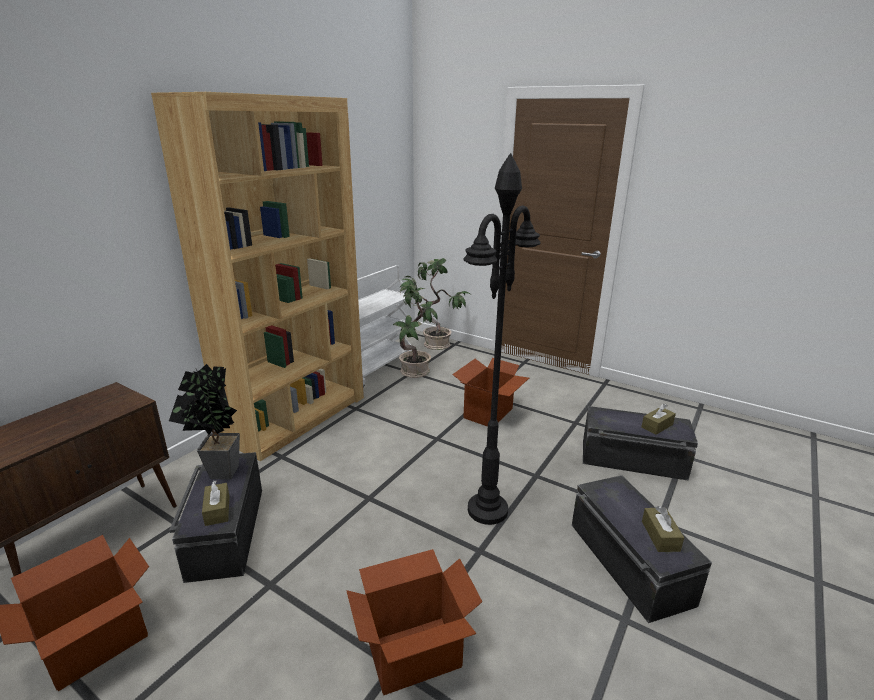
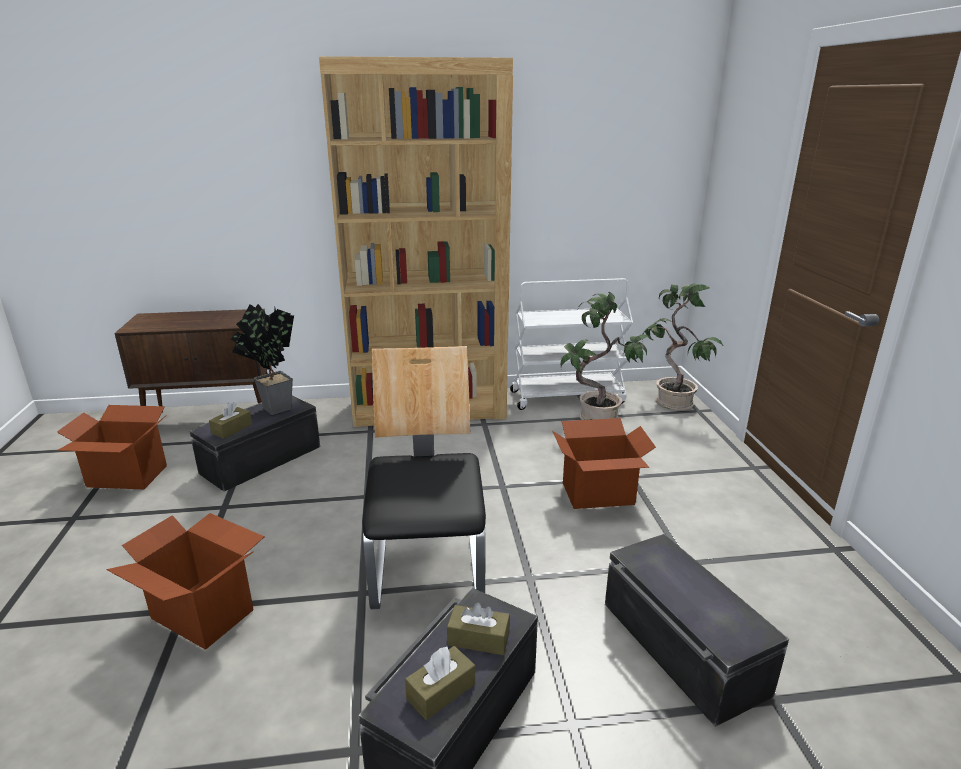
camera: 50 degrees right, 0 degrees up
(487, 509) = (429, 570): black floor lamp -> chair
(657, 426) = (710, 610): brown tissue box -> brown tissue box (478, 639)

